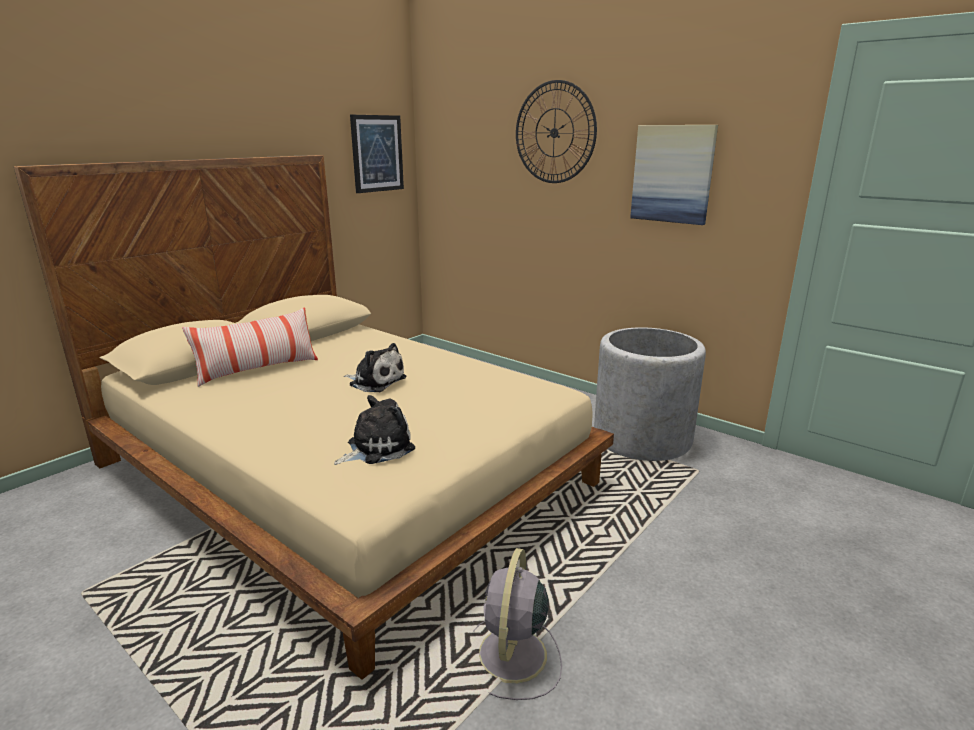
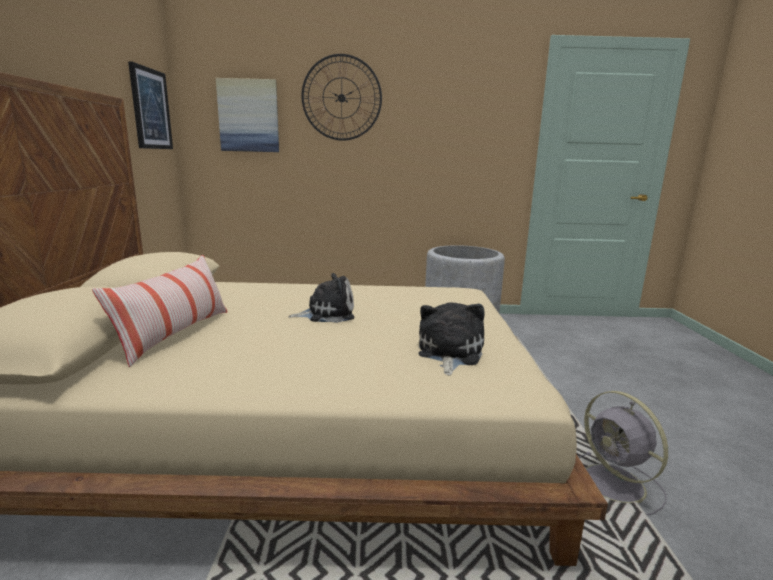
camera: 40 degrees left, 5 degrees down
(672, 174) = (446, 130): picture -> picture (248, 116)

